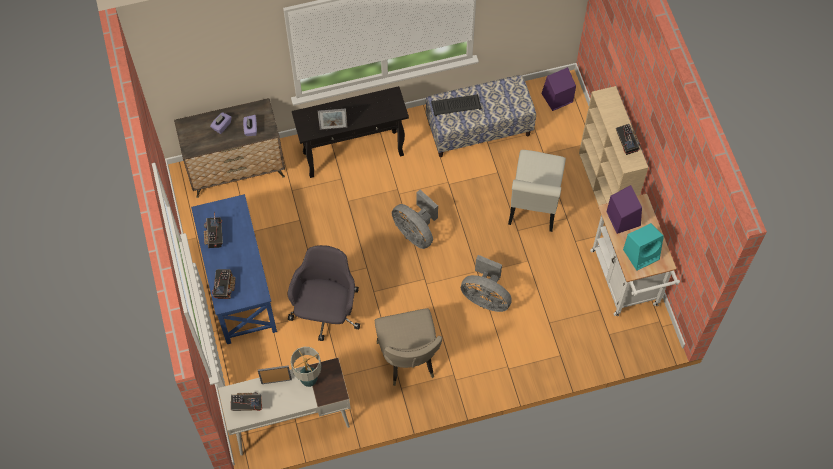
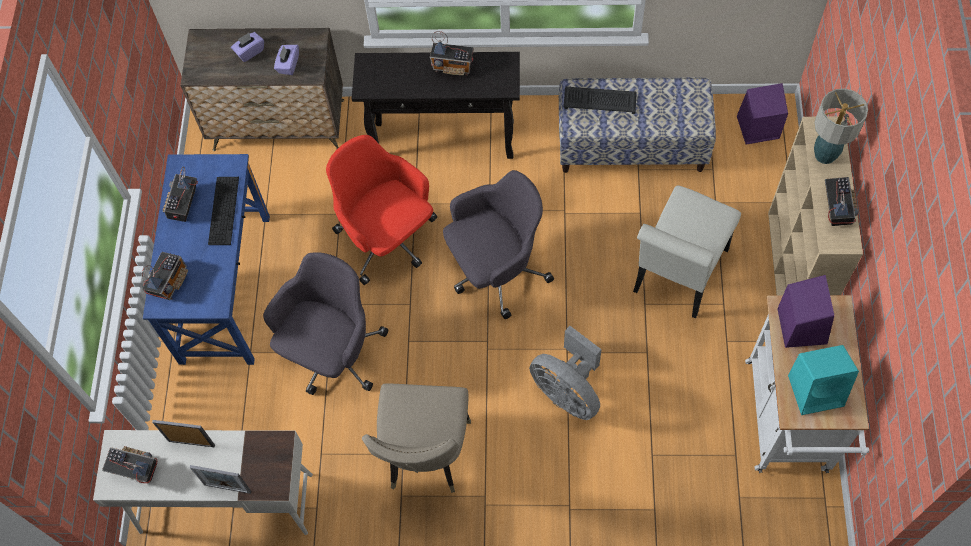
camera: 20 degrees right, 0 degrees up
(242, 234) = (223, 210): none -> keyboard
(309, 380) = (240, 455): table lamp -> table lamp (825, 155)
(333, 128) = (405, 89): picture frame -> picture frame (227, 488)
(338, 229) = (388, 239): none -> red office chair
(359, 106) = (453, 66): none -> radio
(415, 232) = (495, 270): grey fan -> grey office chair

